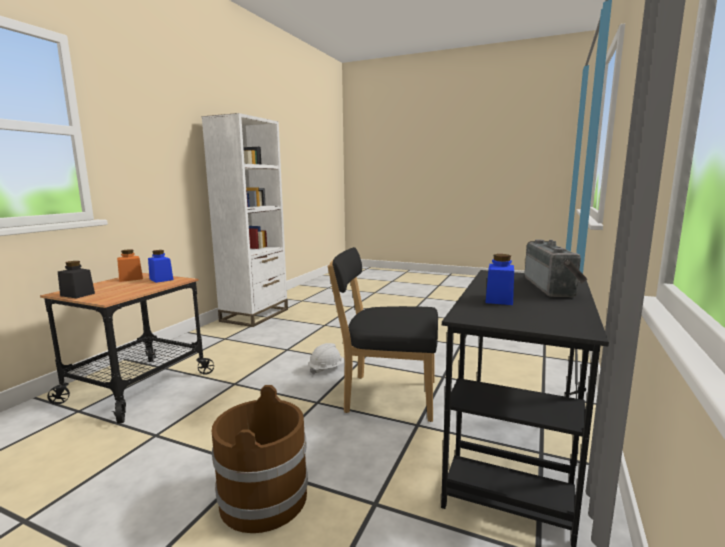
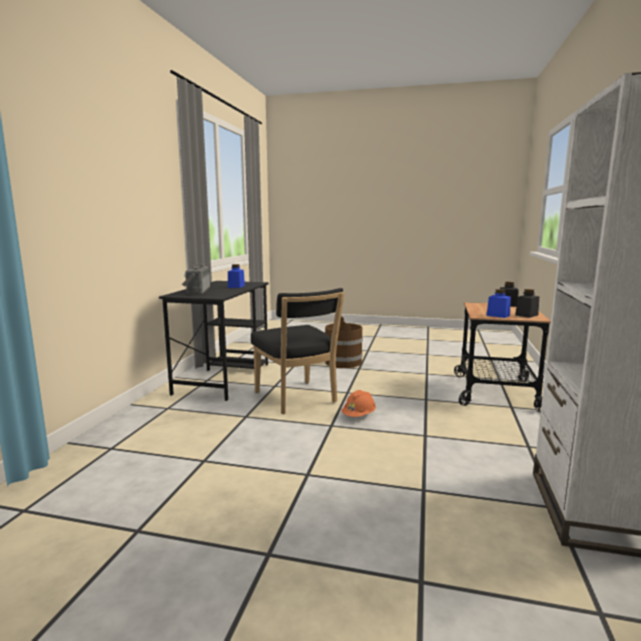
camera: 170 degrees right, 0 degrees up
(131, 278) = (526, 315): orange jar -> black jar
(327, 369) = (359, 416): white hard hat -> orange hard hat
(386, 396) = (297, 399): black chair -> black chair turned 60 degrees clockwise

